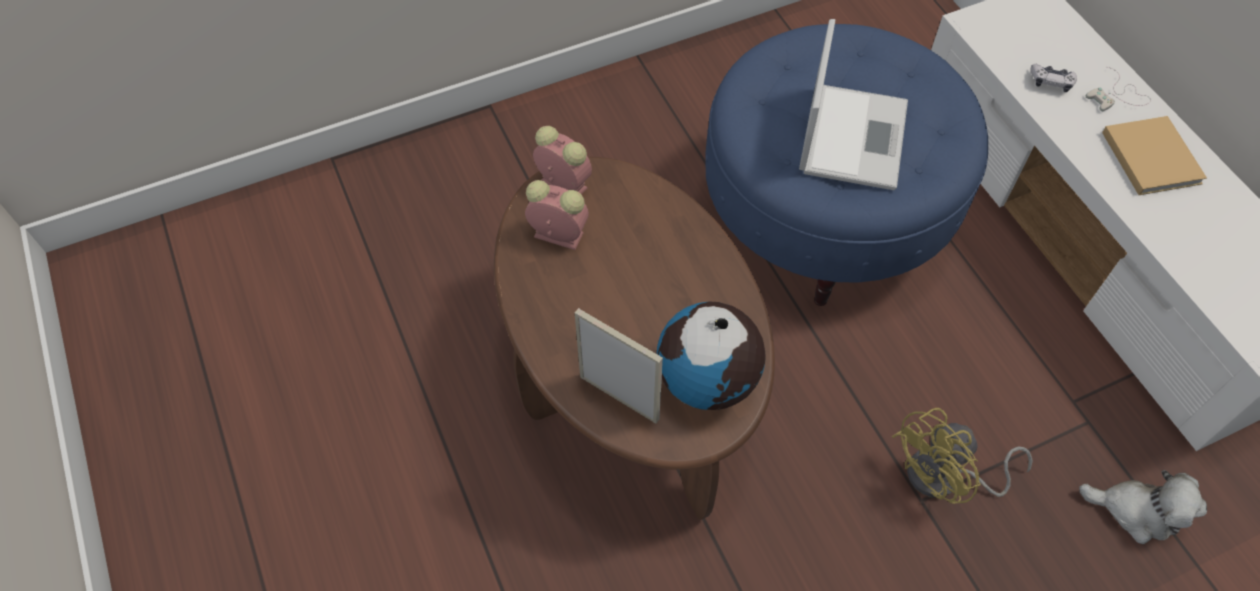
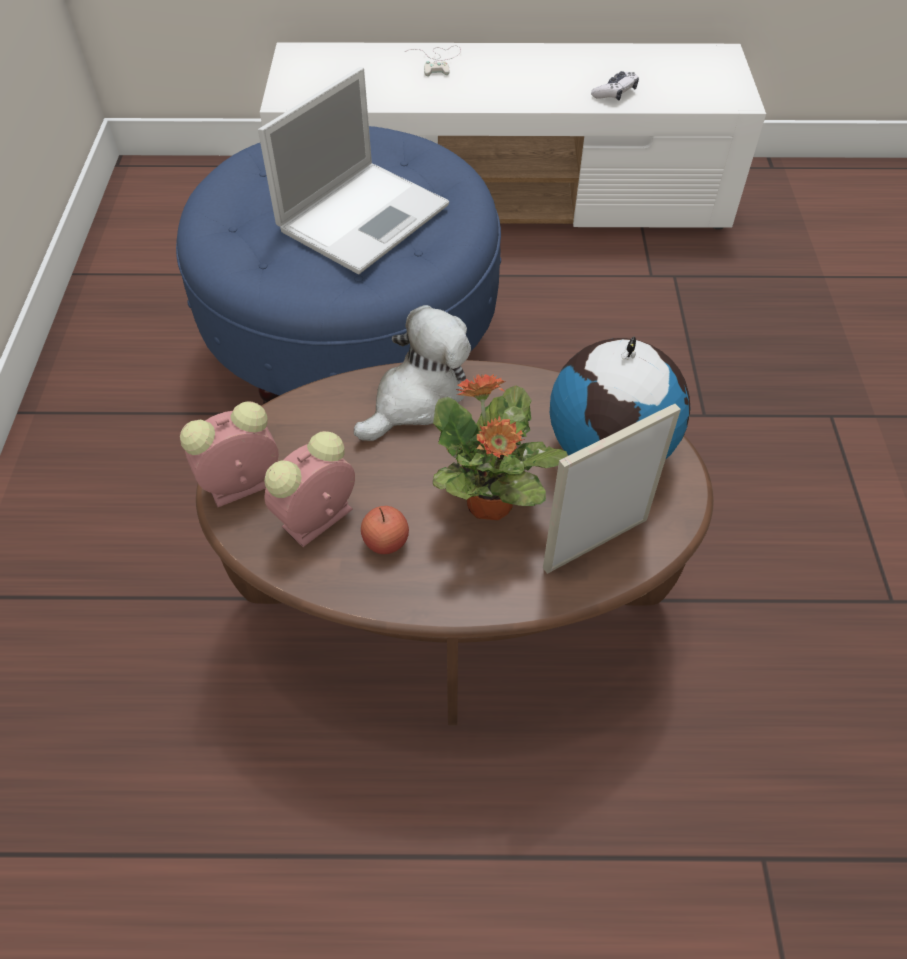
camera: 65 degrees left, 5 degrees down
(559, 278) = (386, 541): none -> apple
(618, 324) = (489, 505): none -> potted plant
(853, 135) = (365, 215): laptop -> laptop turned 90 degrees clockwise
(945, 478) = (688, 388): yellow fan -> none
(1051, 82) = (394, 86): game controller -> game controller (615, 93)
(1136, 511) = (766, 286): plush toy -> plush toy (418, 400)
(1149, 155) = (512, 72): beige book -> none

